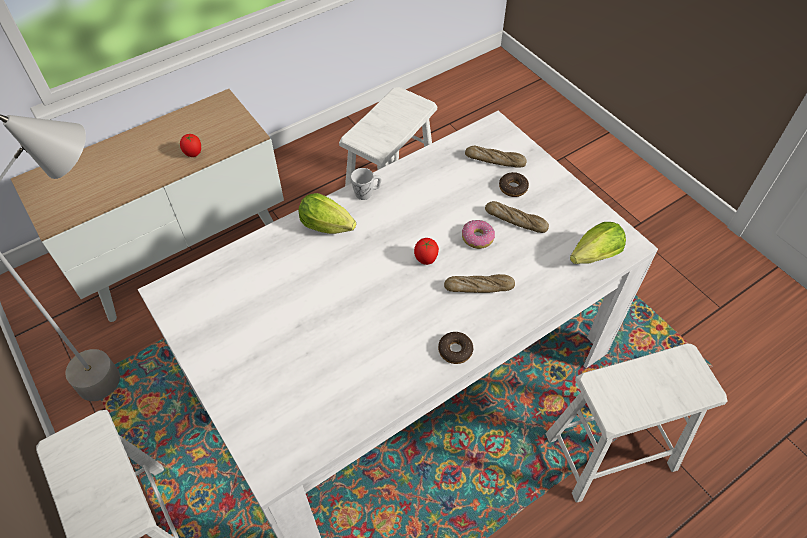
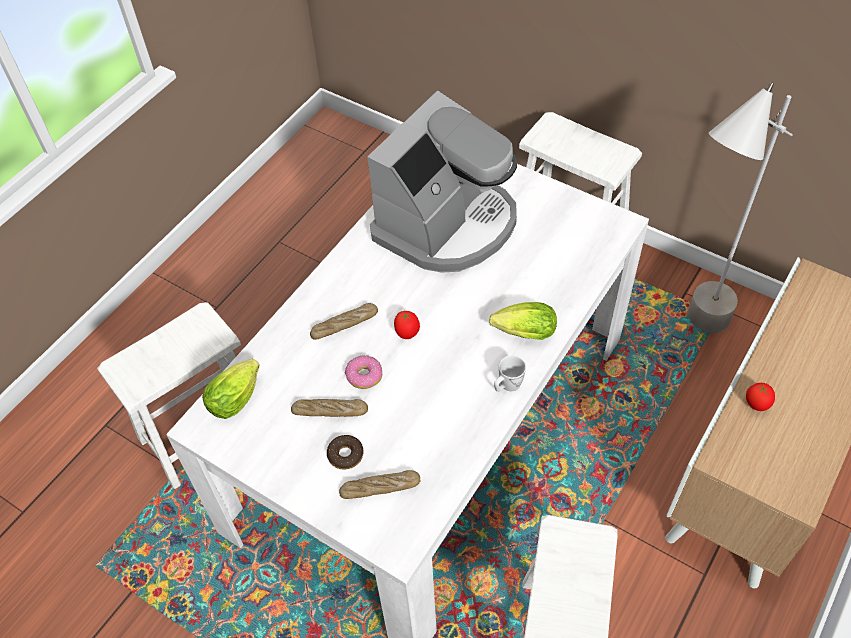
camera: 160 degrees right, 0 degrees up
(330, 358) = (447, 224): none -> coffee machine
(455, 350) = (346, 264): donut -> none

